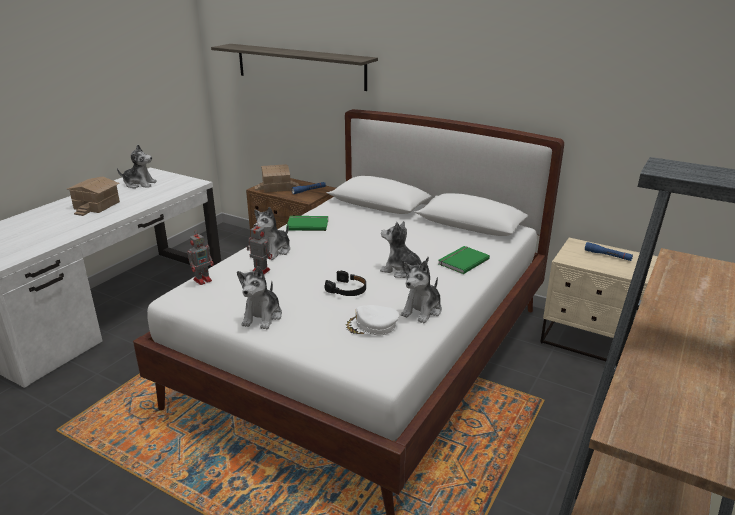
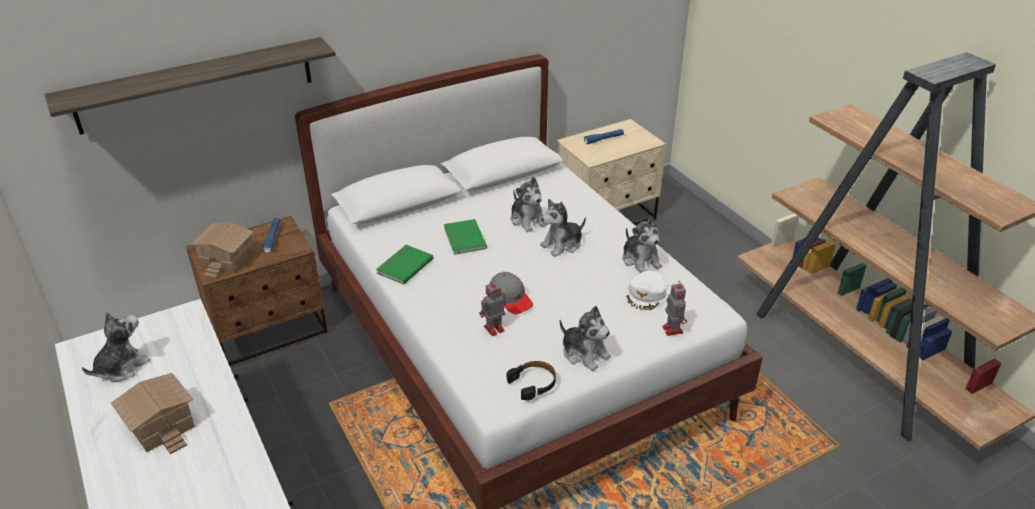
camera: 60 degrees left, 10 degrees up
(203, 280) = (476, 374): toy robot -> toy robot (672, 329)
(274, 251) = (449, 308): plush toy -> plush toy (527, 220)
(304, 267) = (510, 298): none -> grey cap
(347, 289) = (573, 287): black headphones -> black headphones (533, 383)
(462, 261) = (573, 207): green book -> green book (463, 239)

